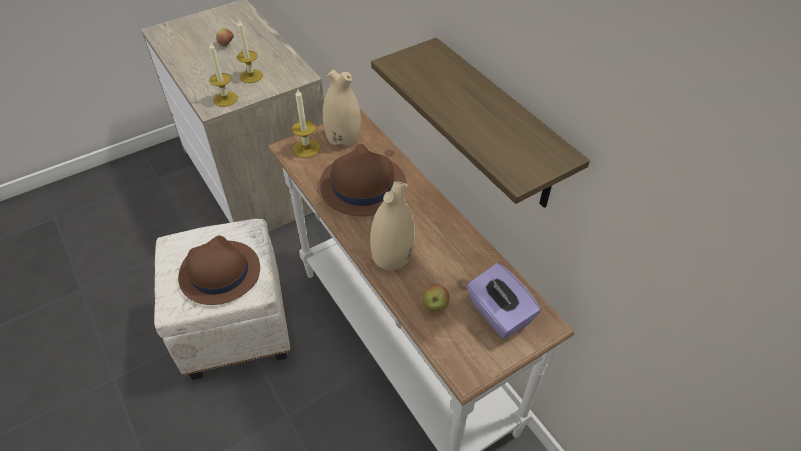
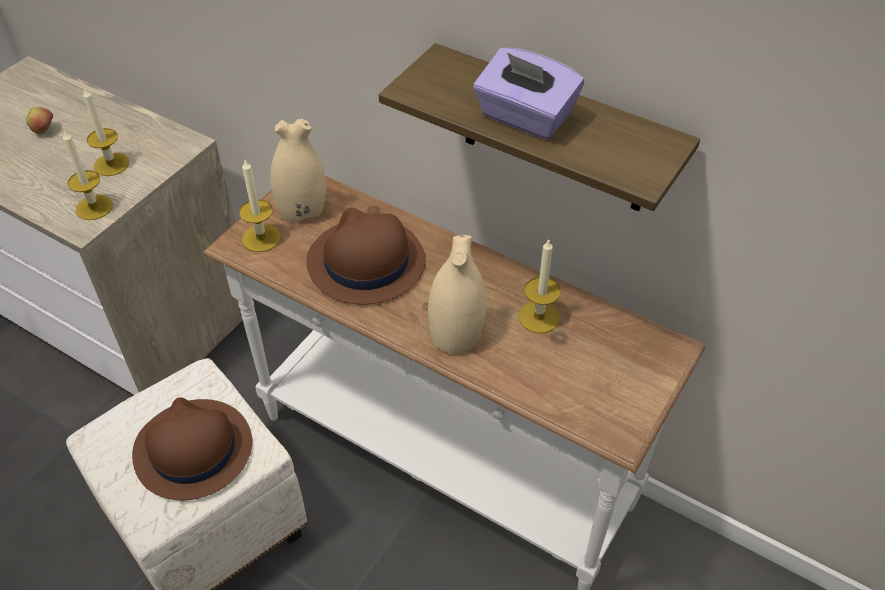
camera: 25 degrees left, 0 degrees up
(435, 306) = (541, 374): apple -> none
(458, 265) = (539, 317): none -> candle
(498, 314) = (616, 356): purple tissue box -> purple tissue box (524, 117)

